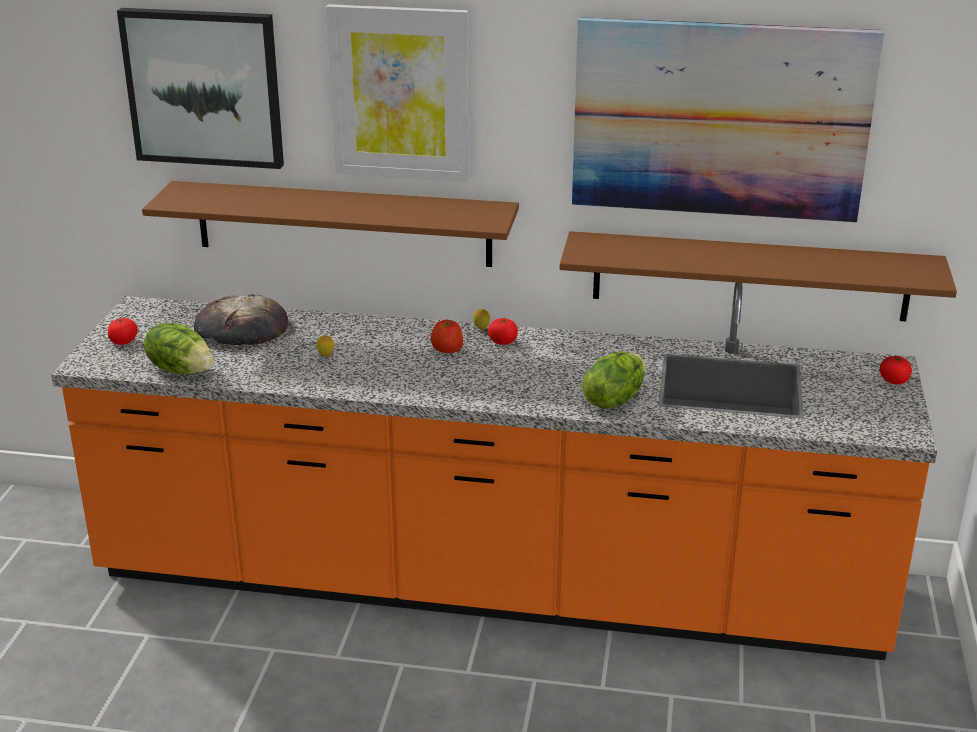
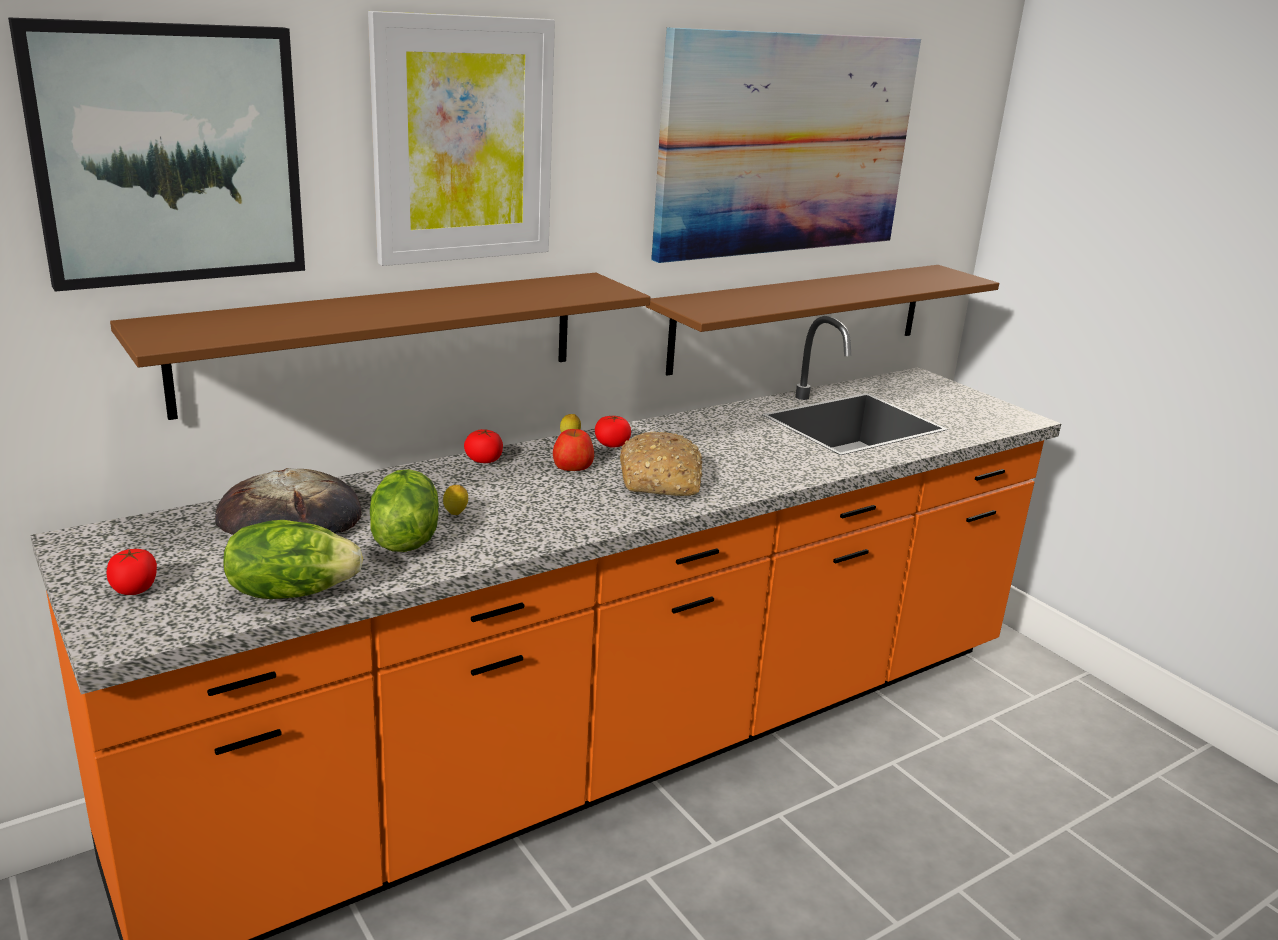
camera: 45 degrees left, 5 degrees down
(487, 378) = (661, 480): none -> bread
(613, 399) = (799, 461): lettuce -> lettuce (404, 538)
(894, 381) = (942, 386): tomato -> tomato (484, 460)

